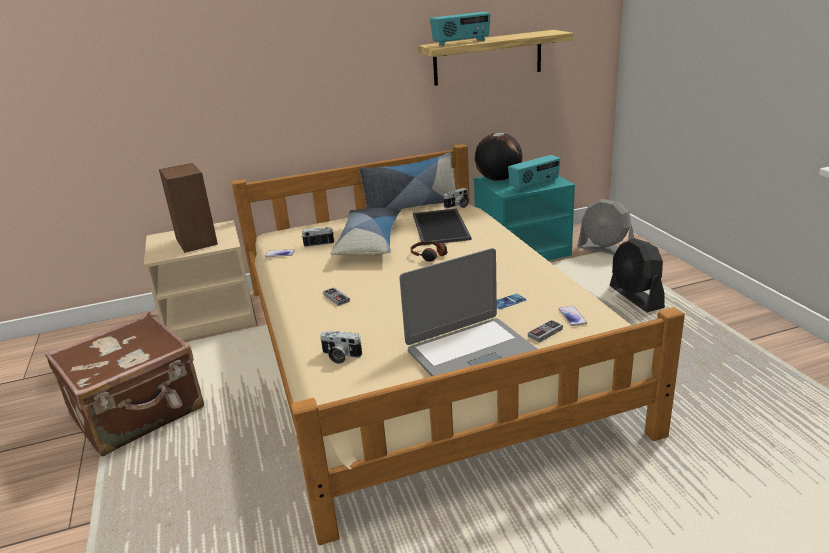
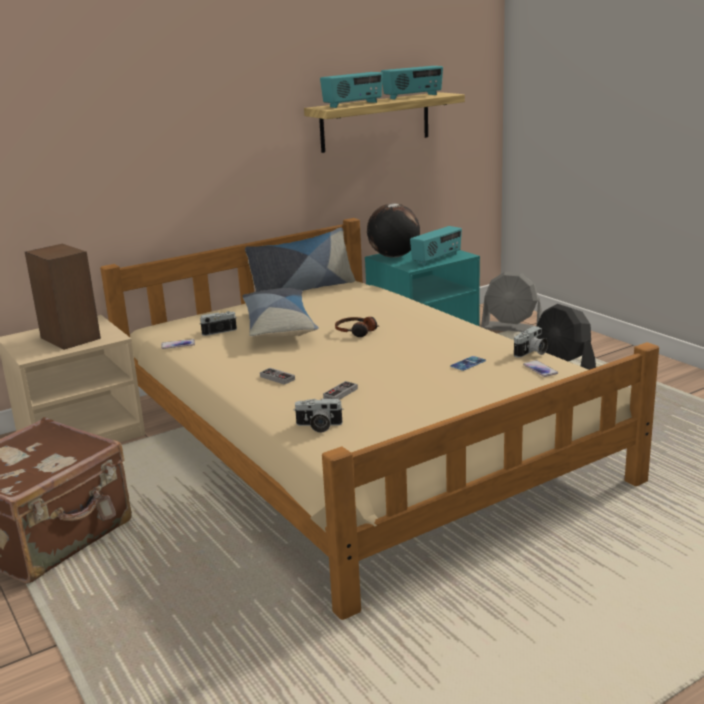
camera: 15 degrees left, 5 degrees down
(442, 227) = (353, 306): tray -> none
(458, 206) = (358, 285): camera -> camera (531, 353)
(471, 352) = (457, 408): laptop -> none
(523, 34) = (413, 96): none -> radio
(545, 333) = (521, 385): game controller -> game controller (340, 393)

